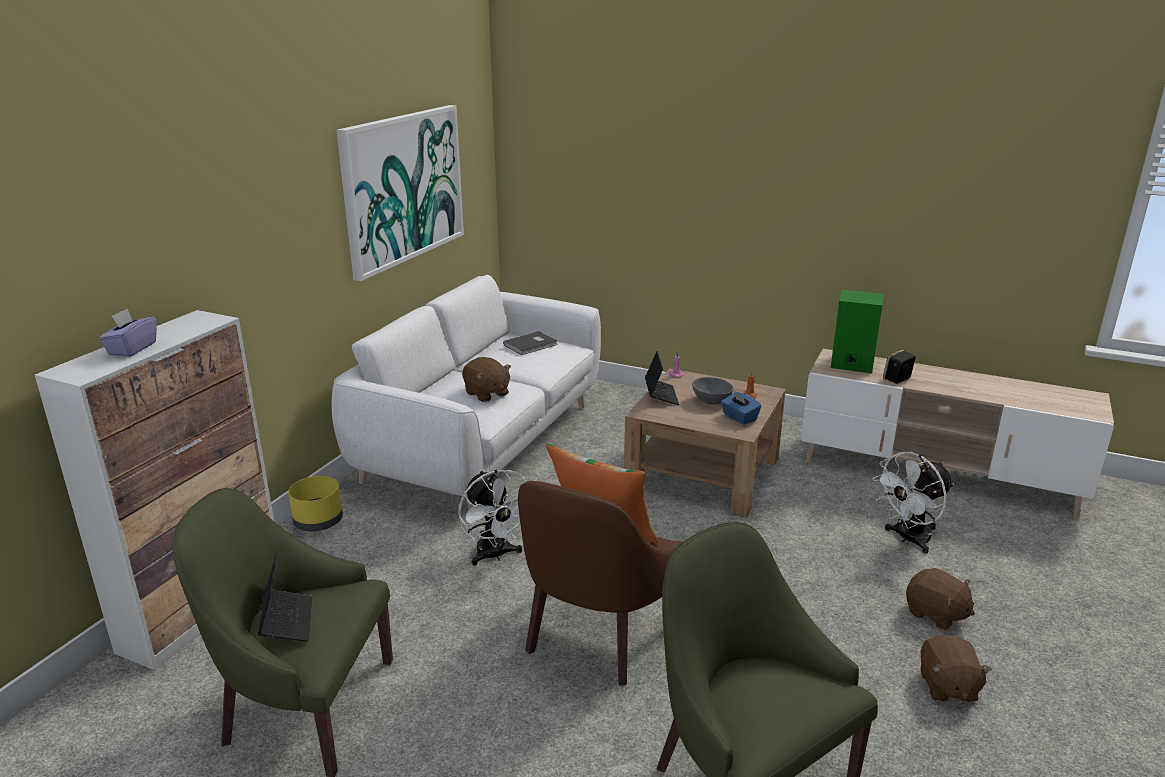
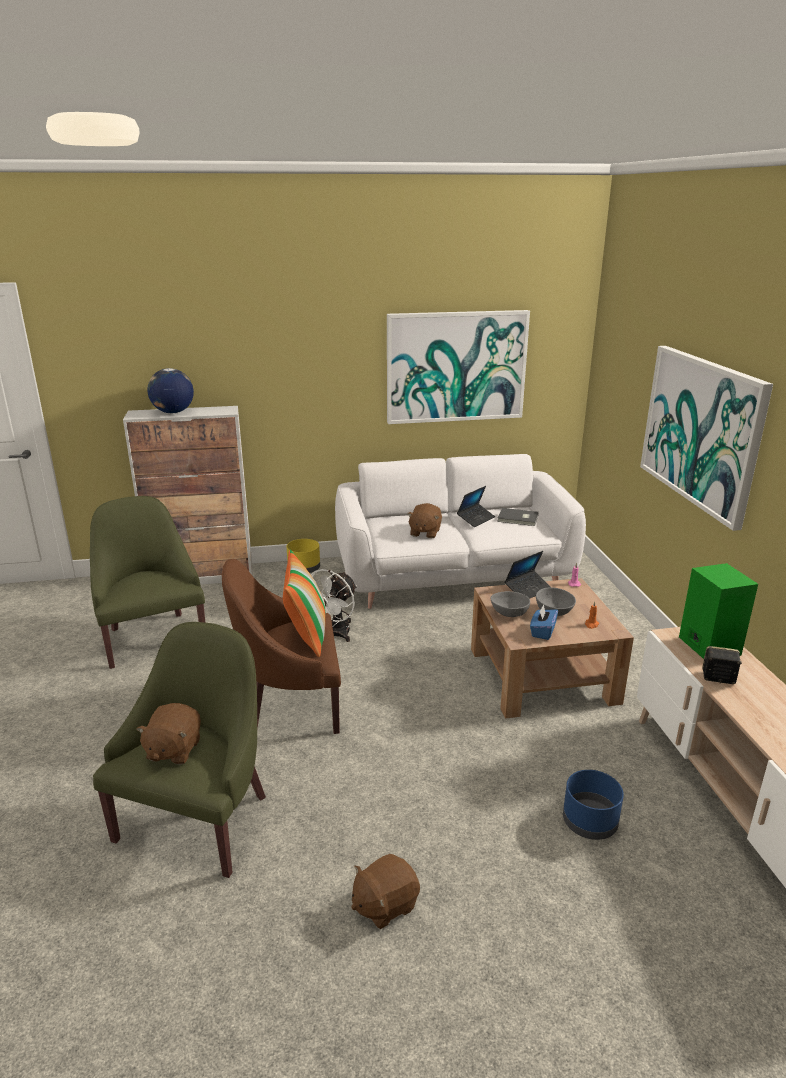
camera: 55 degrees right, 0 degrees up
(132, 349) = (173, 412): purple tissue box -> globe
(287, 621) = (137, 579): laptop -> laptop (476, 519)
(693, 419) = (510, 613): none -> grey bowl
(722, 191) = (701, 431): none -> picture
(908, 539) = (590, 823): white fan -> blue planter
(935, 614) = (485, 872): brown plush toy -> brown plush toy (173, 750)

